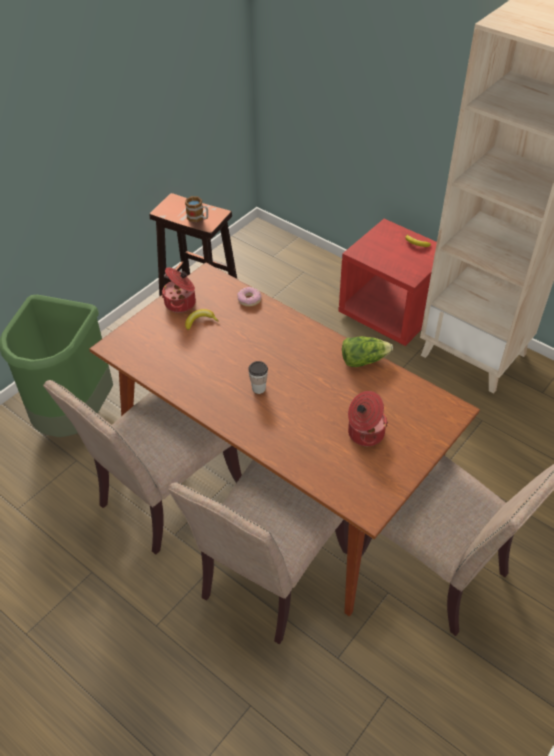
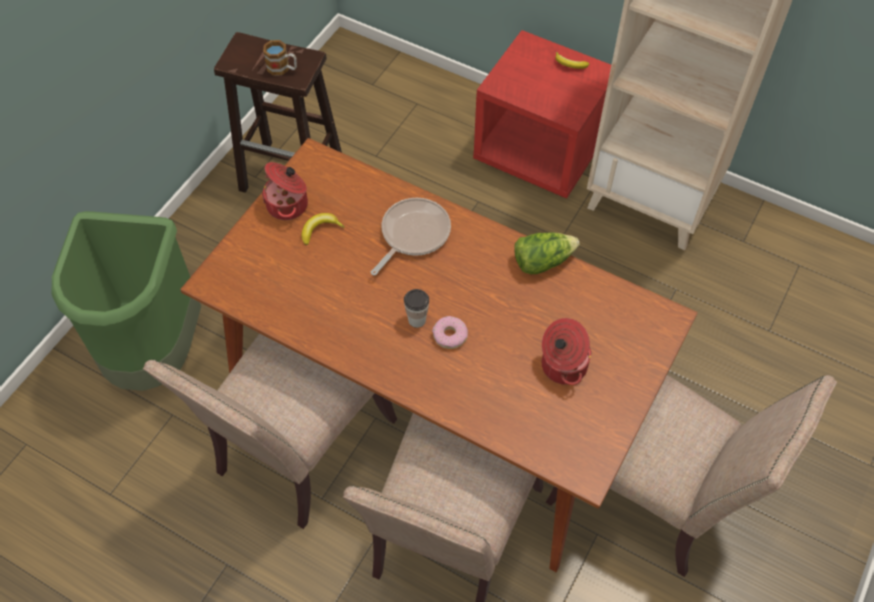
camera: 10 degrees left, 10 degrees up
(249, 299) = (378, 189): donut -> donut (450, 335)
(268, 332) = (412, 234): none -> frying pan

